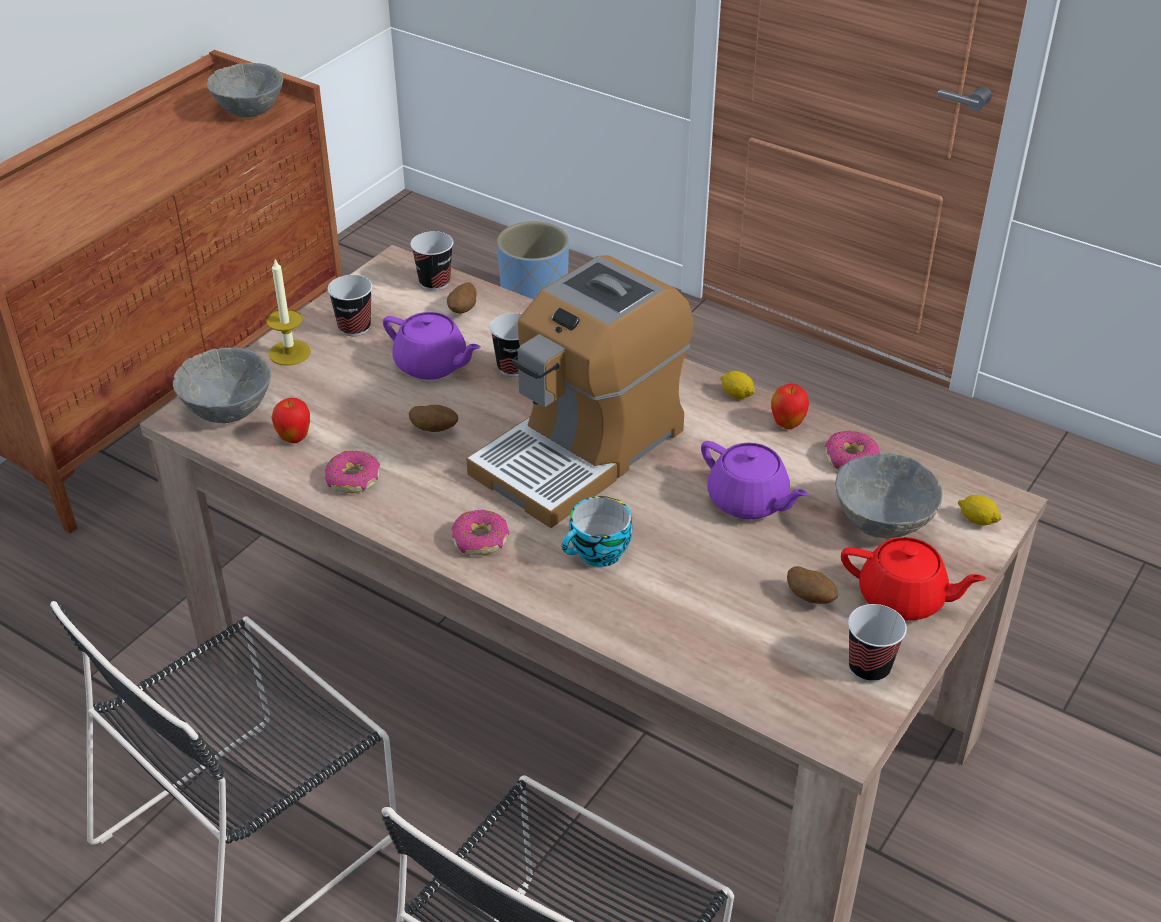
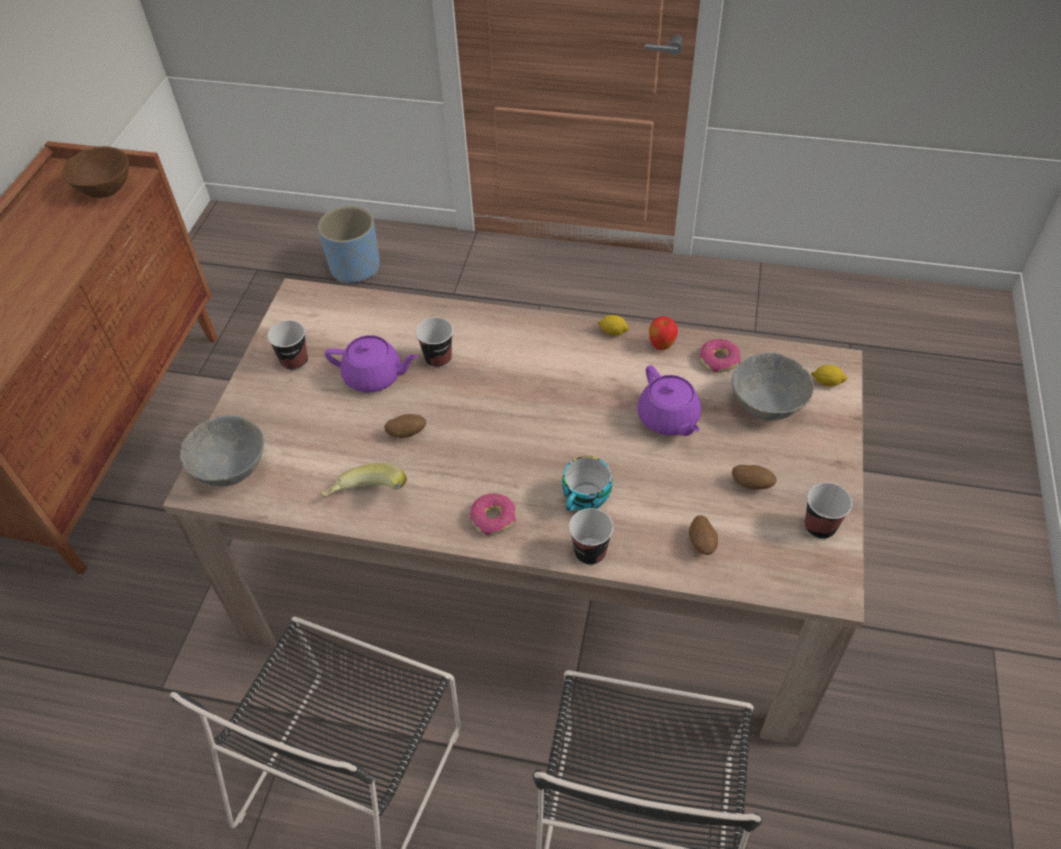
camera: 20 degrees left, 10 degrees up
(250, 110) = (106, 189): grey bowl -> brown bowl
(289, 353) = (254, 401): candle -> none
(294, 438) = (300, 477): apple -> none
(353, 479) = (367, 498): donut -> banana
(434, 282) = (337, 302): cup -> cup (590, 552)
(463, 310) = (373, 321): potato -> potato (702, 543)
(581, 450) = (527, 415): coffee machine -> none
(748, 501) = (668, 419): purple teapot -> purple teapot turned 45 degrees clockwise
(903, 599) = (813, 463): red teapot -> none

